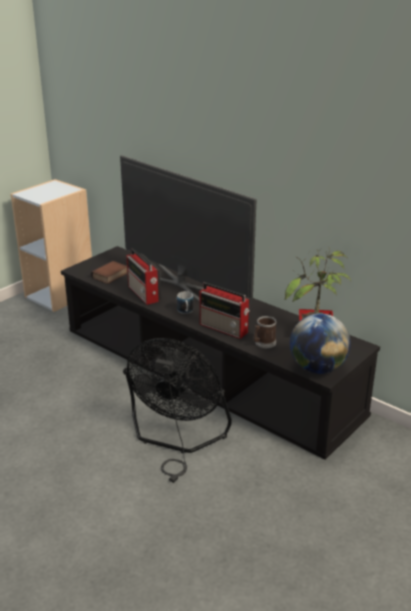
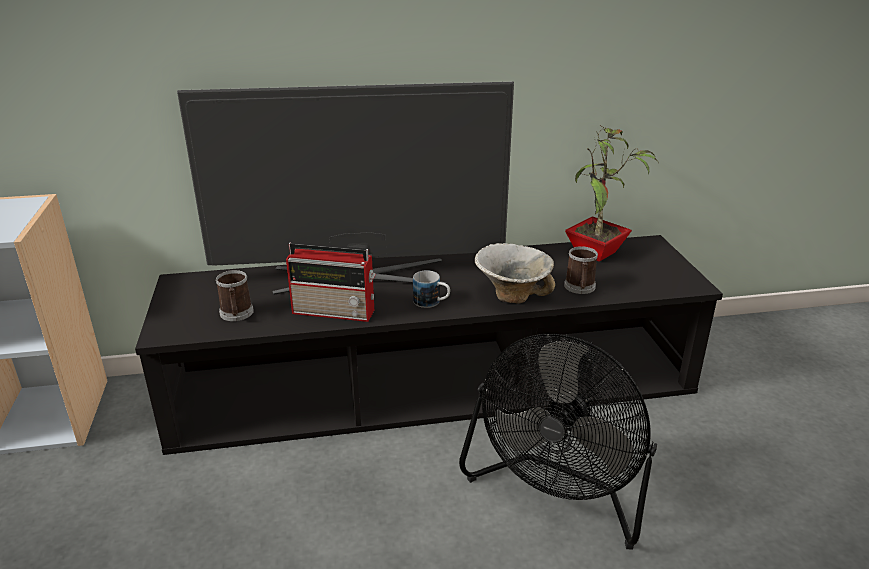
camera: 50 degrees left, 0 degrees up
(110, 276) = (236, 314): book -> mug
(173, 439) = (553, 487): black fan -> black fan turned 120 degrees counterclockwise
(225, 328) = (512, 295): radio -> bowl
(317, 368) = (672, 282): globe -> none

